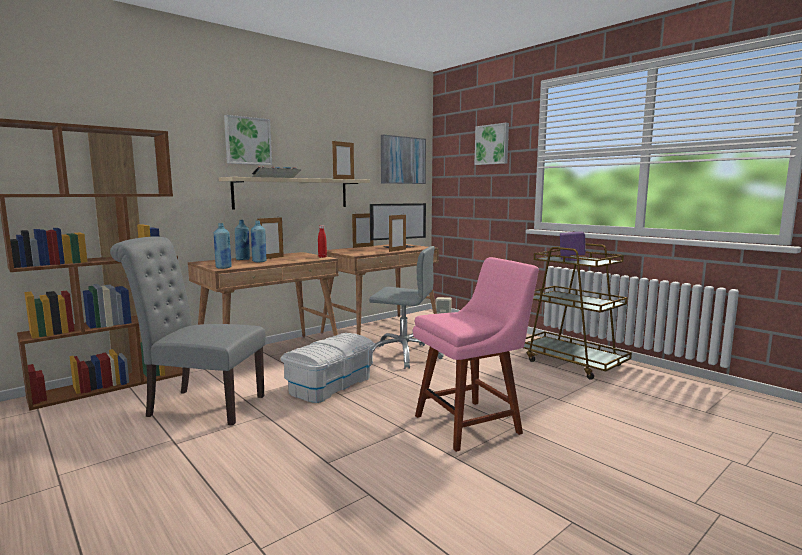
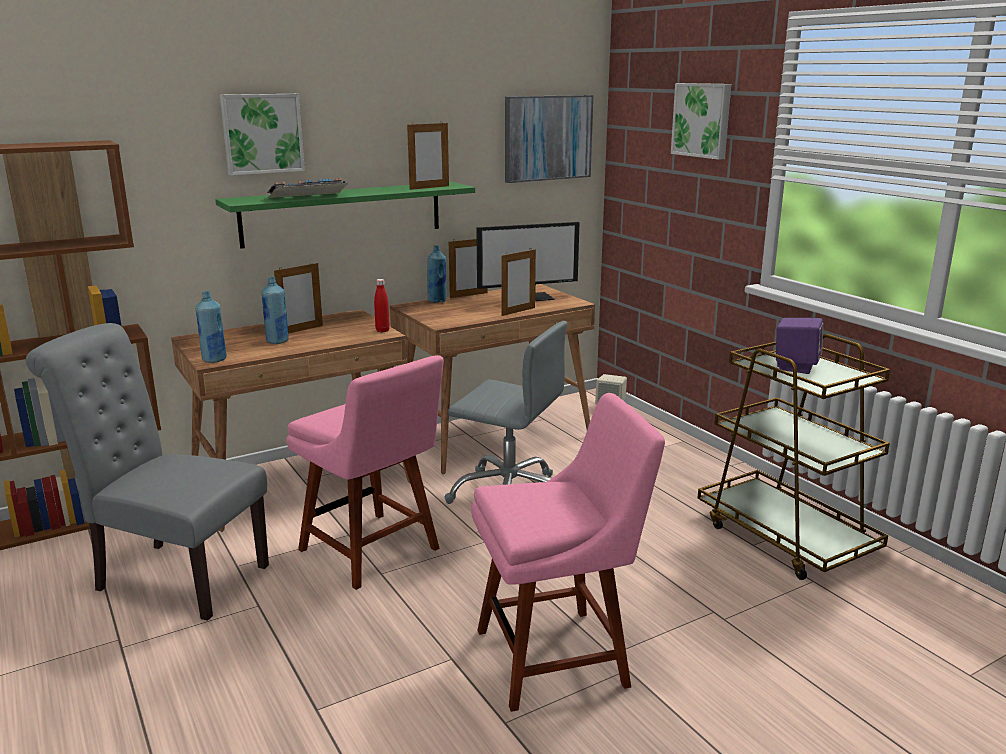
camera: 10 degrees right, 10 degrees up
(243, 259) = (256, 333): blue bottle -> blue bottle (437, 301)
(292, 193) = (343, 213): beige shelf -> green shelf
(331, 385) = (373, 552): white storage box -> pink chair

